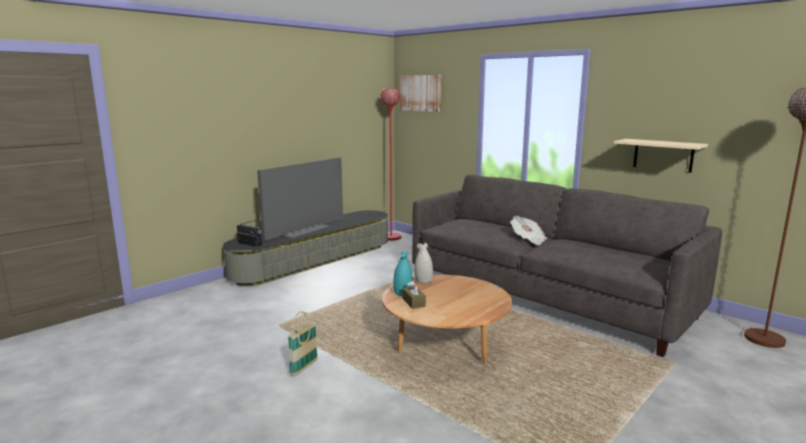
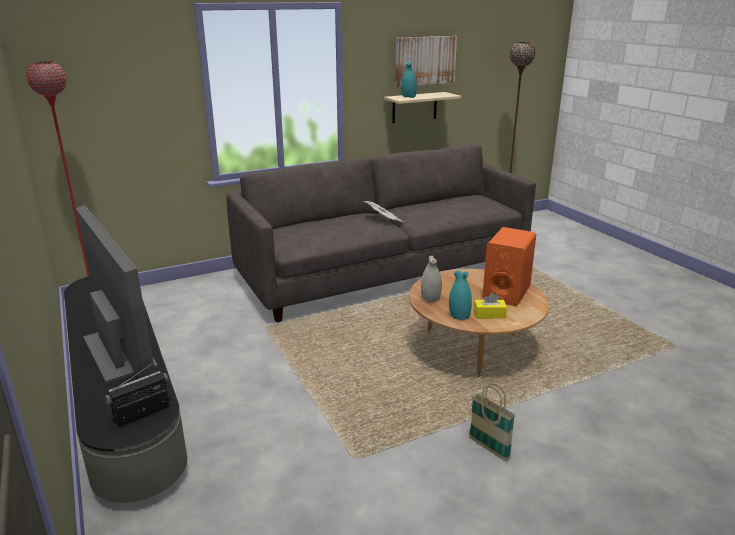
camera: 70 degrees left, 10 degrees up
(413, 302) = (489, 314): brown tissue box -> yellow tissue box
(420, 93) = (80, 66): picture -> picture (425, 60)
(464, 306) = (506, 292): none -> orange speaker
(640, 140) = (408, 97): none -> turquoise vase

